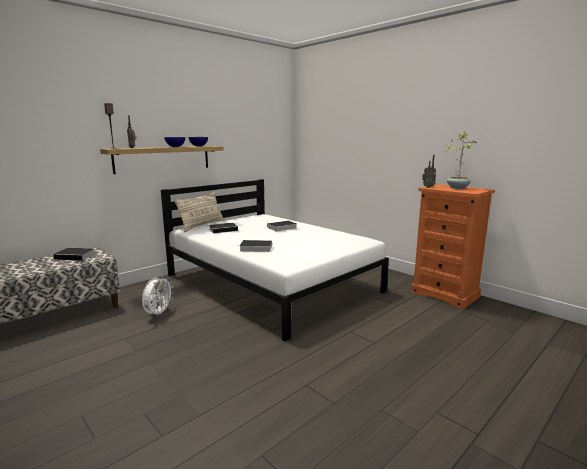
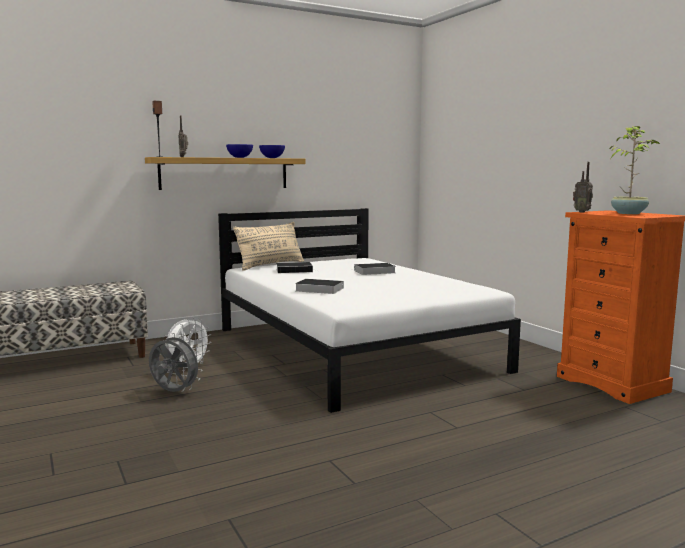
camera: 15 degrees right, 5 degrees down
(76, 256) = (102, 288): book -> none
(158, 338) = (174, 392): none -> grey fan

